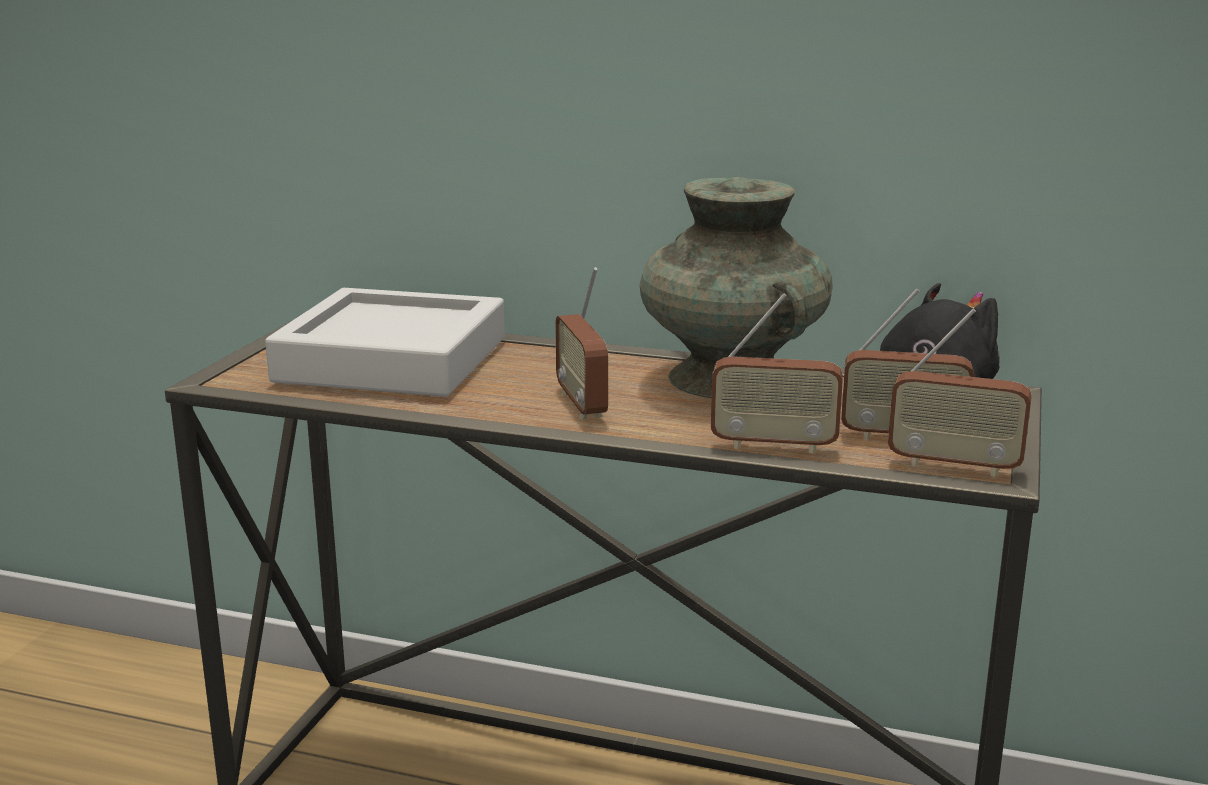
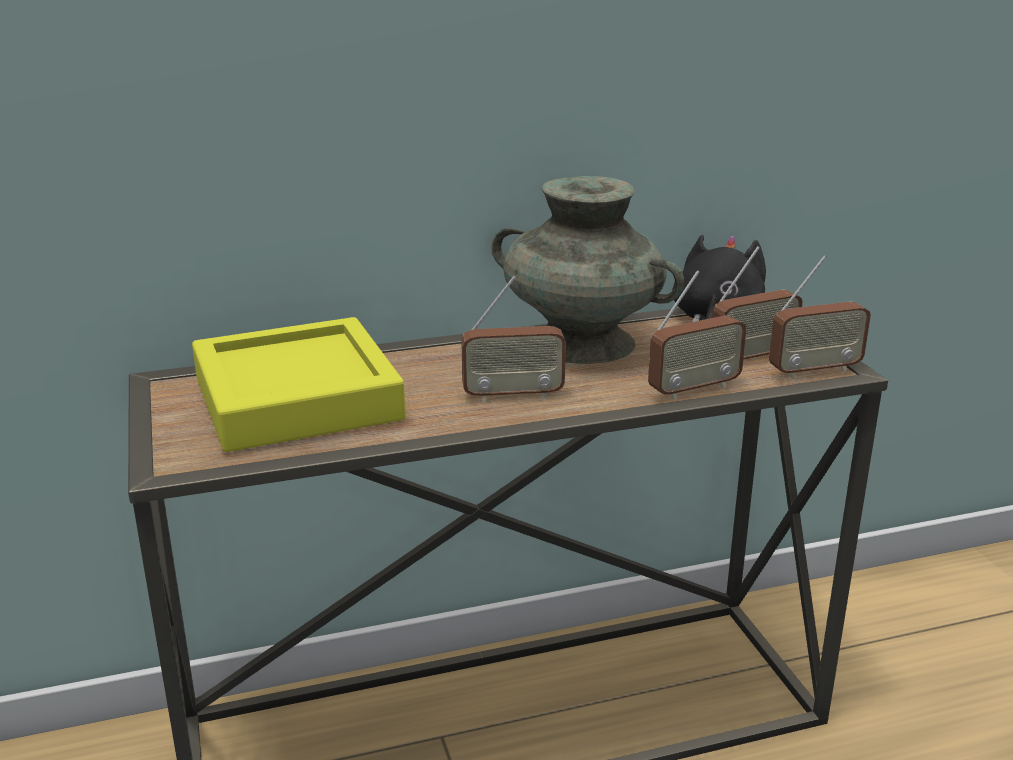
camera: 35 degrees left, 5 degrees up
(392, 360) = (297, 398): white tray -> yellow tray
(582, 405) = (513, 395): radio -> radio turned 45 degrees counterclockwise

